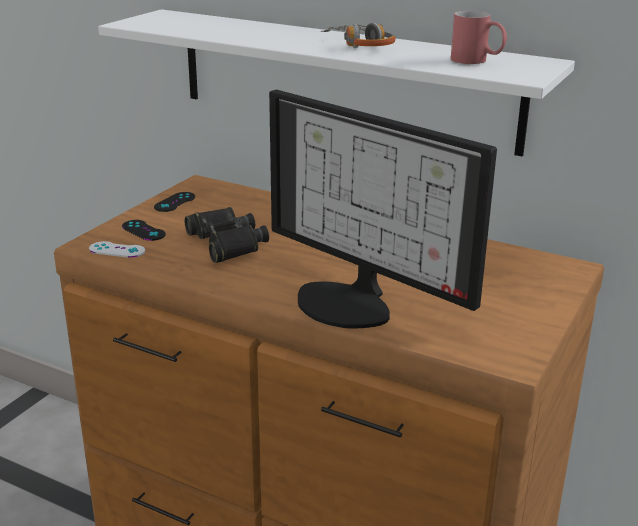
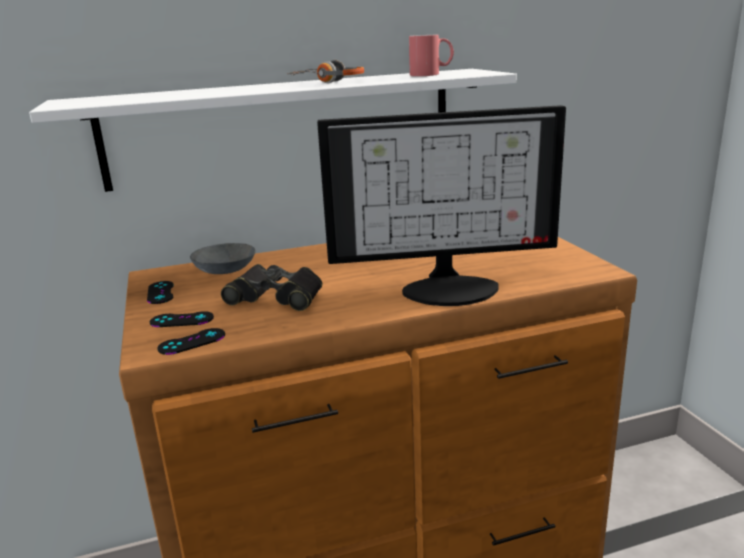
camera: 45 degrees left, 5 degrees down
(117, 250) = (192, 342): white game controller -> black game controller
(246, 202) = (226, 269): none -> grey bowl

